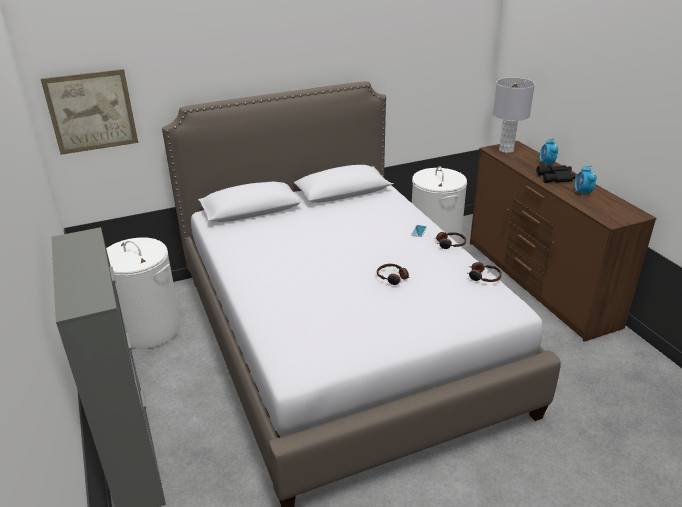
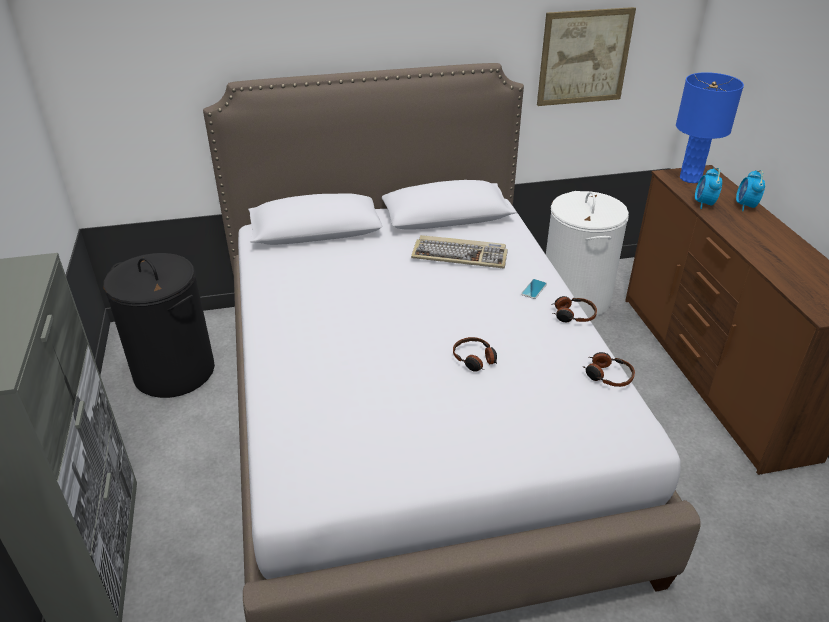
camera: 10 degrees right, 5 degrees up
(91, 111) = (110, 80): picture -> picture (584, 57)
(149, 330) = (174, 372): white laundry basket -> black laundry basket
(361, 215) = (460, 255): none -> keyboard
(506, 150) = (690, 178): grey table lamp -> blue table lamp
(556, 178) = (754, 231): black binoculars -> none
(582, 193) = (789, 260): alarm clock -> alarm clock (704, 204)

